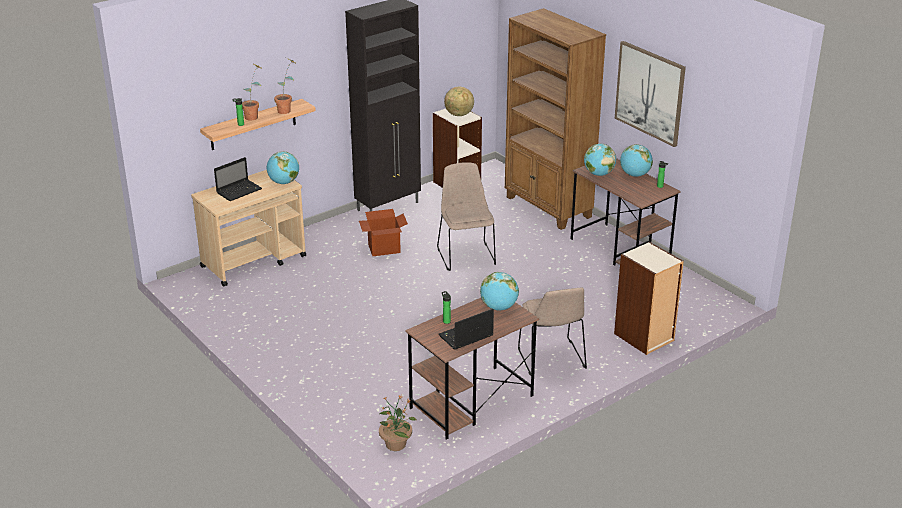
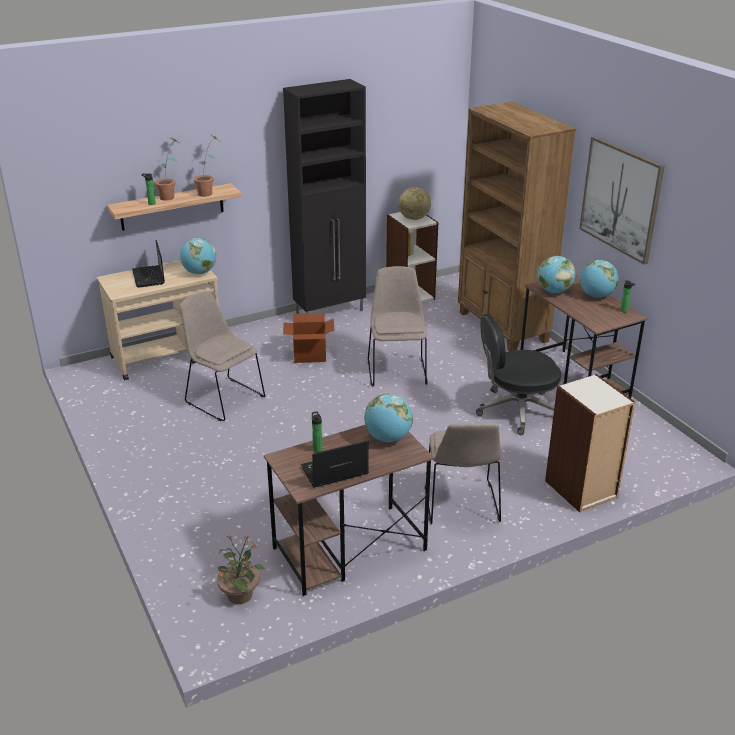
camera: 10 degrees right, 0 degrees up
(239, 191) = (149, 277): laptop -> laptop turned 105 degrees clockwise
(320, 293) = (223, 398): none -> beige chair
(577, 279) = (516, 410): none -> black office chair

